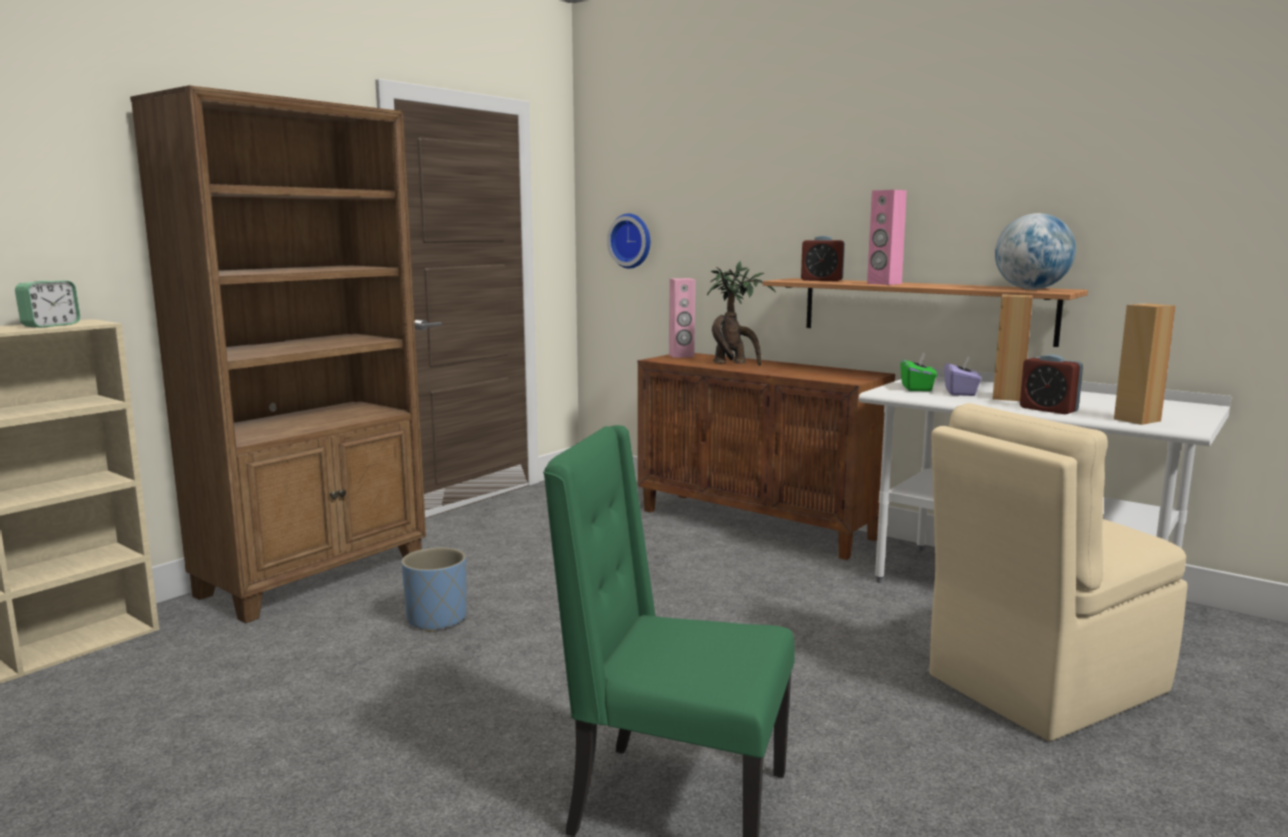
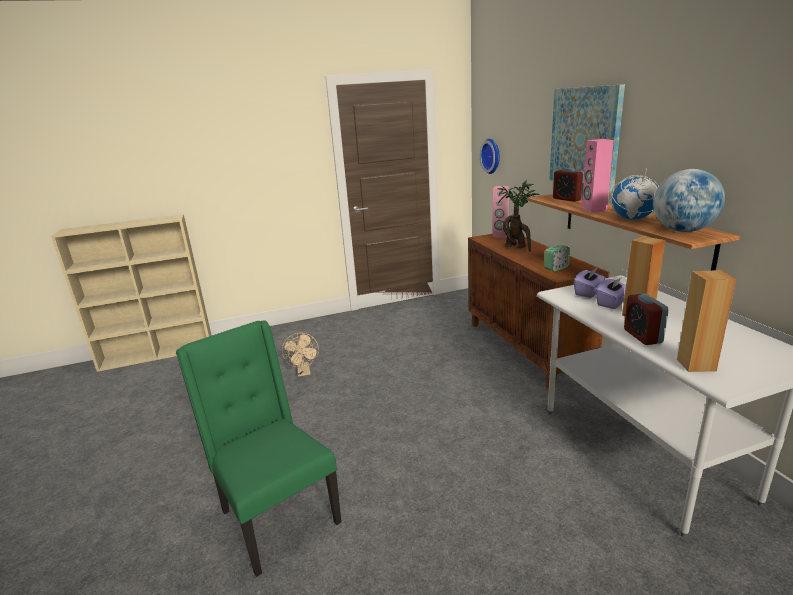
camera: 35 degrees right, 10 degrees up
(51, 325) = (157, 220): alarm clock -> alarm clock (556, 268)
(316, 577) = (287, 334): brown bookcase -> none
(437, 619) = (304, 372): blue planter -> beige fan
(832, 197) = (585, 137): none -> picture
(917, 388) = (588, 292): green tissue box -> purple tissue box
(953, 286) = (632, 219): none -> globe
(1042, 685) = (559, 530): beige chair -> none

